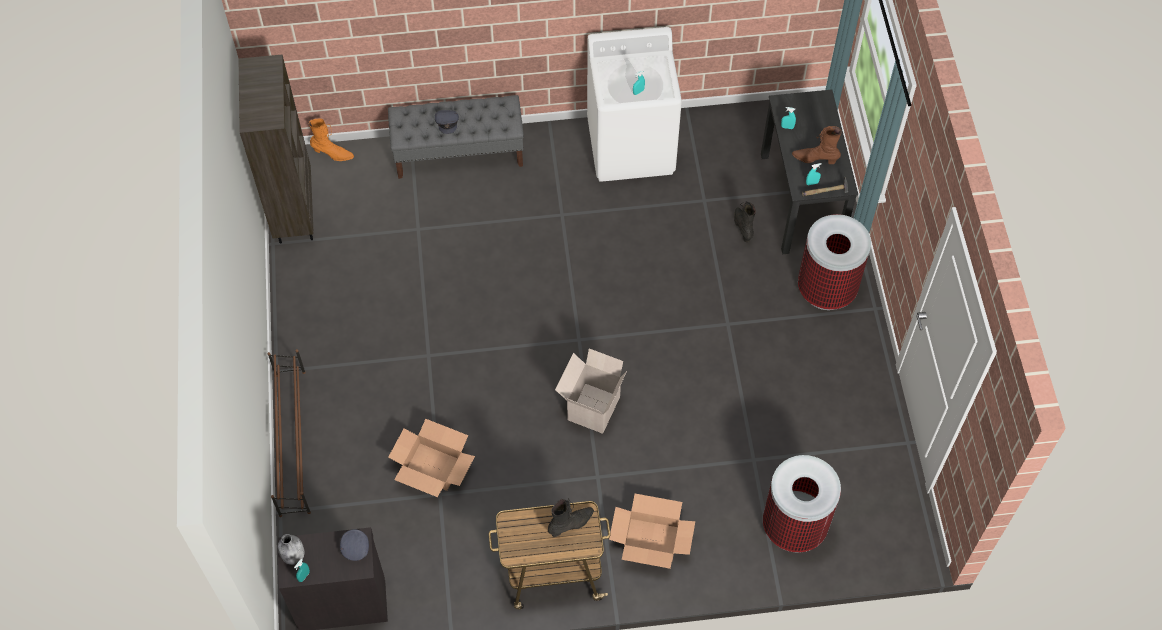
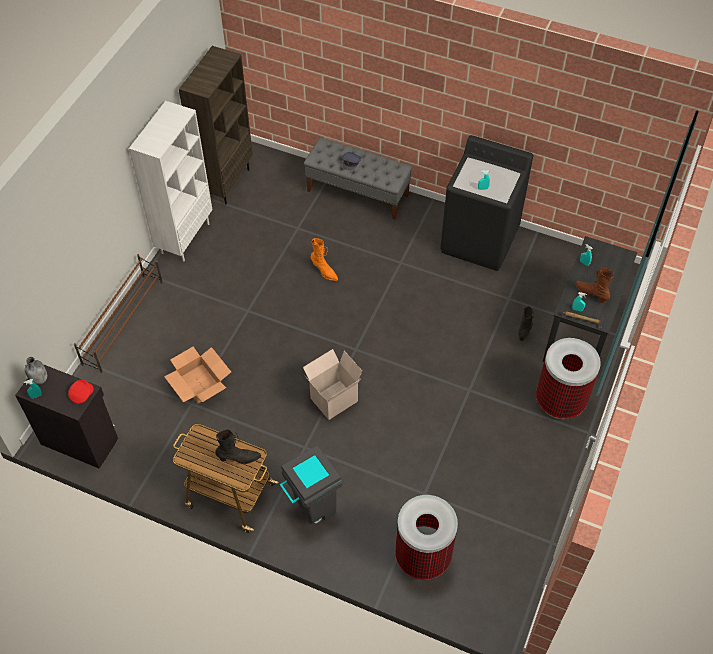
camera: 30 degrees right, 5 degrees down
(292, 304) = (185, 237): none -> white bookcase
(332, 154) = (276, 158): orange boot -> orange boot (324, 271)
(355, 547) = (81, 394): grey cap -> red cap
(631, 146) = (480, 240): white washing machine -> black washing machine
(651, 539) = (312, 510): cardboard box -> grey trash can

